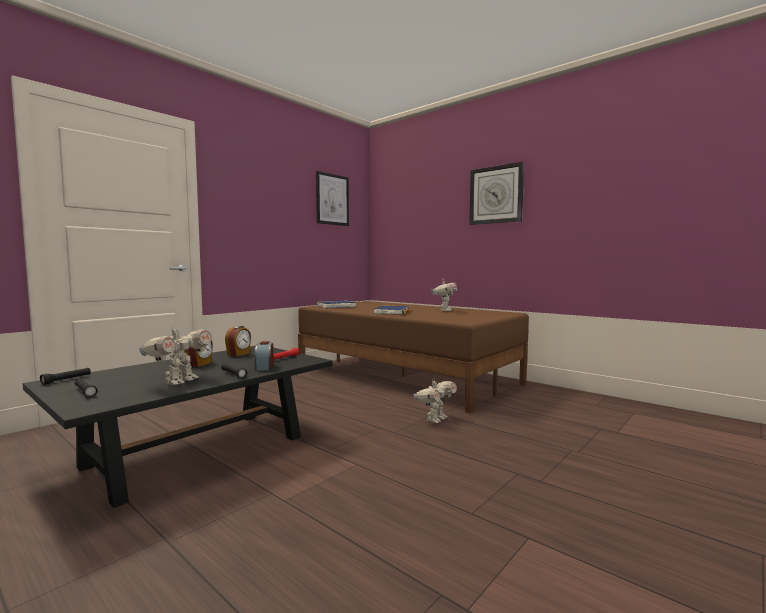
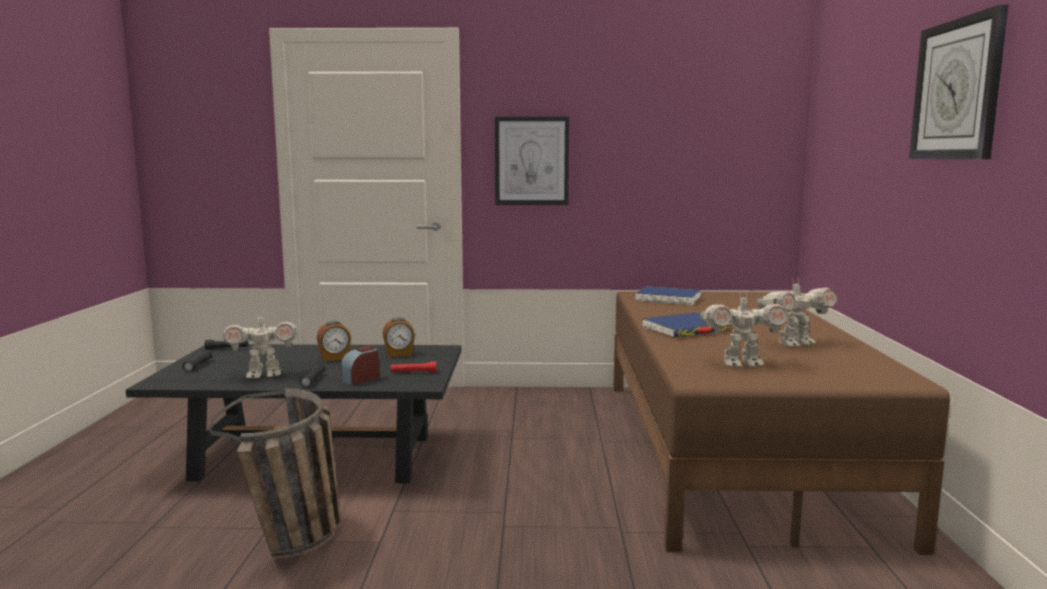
camera: 50 degrees right, 5 degrees up
(312, 489) = (295, 542): none -> basket
(332, 199) = (707, 106): picture -> picture (531, 161)
(435, 419) = (594, 535): toy robot -> toy robot (741, 364)

